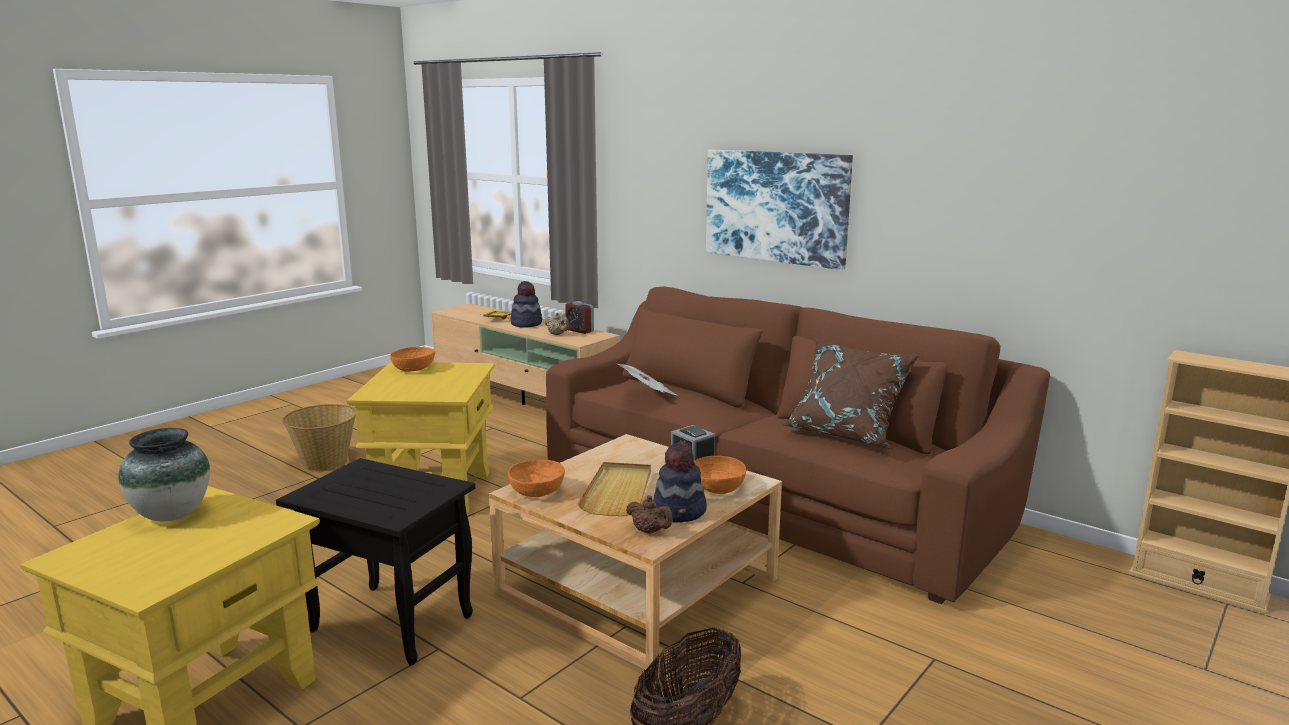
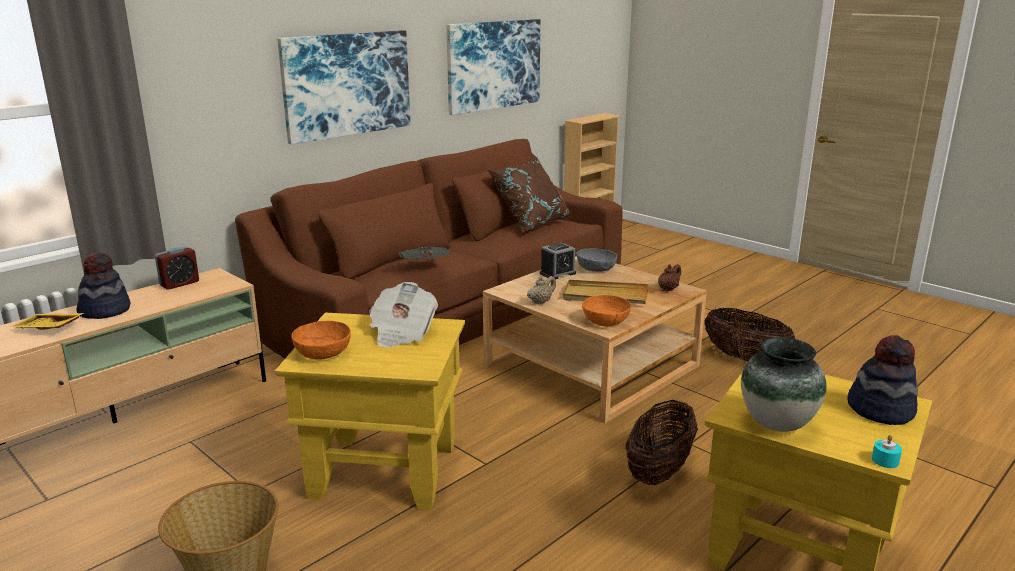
camera: 85 degrees left, 5 degrees up
(60, 557) = (885, 460): none -> turquoise candle
(388, 624) = (659, 471): black side table -> basket
(443, 385) = (402, 333): none -> newspaper
(557, 334) = (185, 294): beige teapot -> beige teapot (541, 302)
(680, 512) = (636, 280): hat -> hat (880, 410)
(717, 487) = (596, 269): orange bowl -> grey bowl
(1008, 221) = (493, 65): none -> picture

